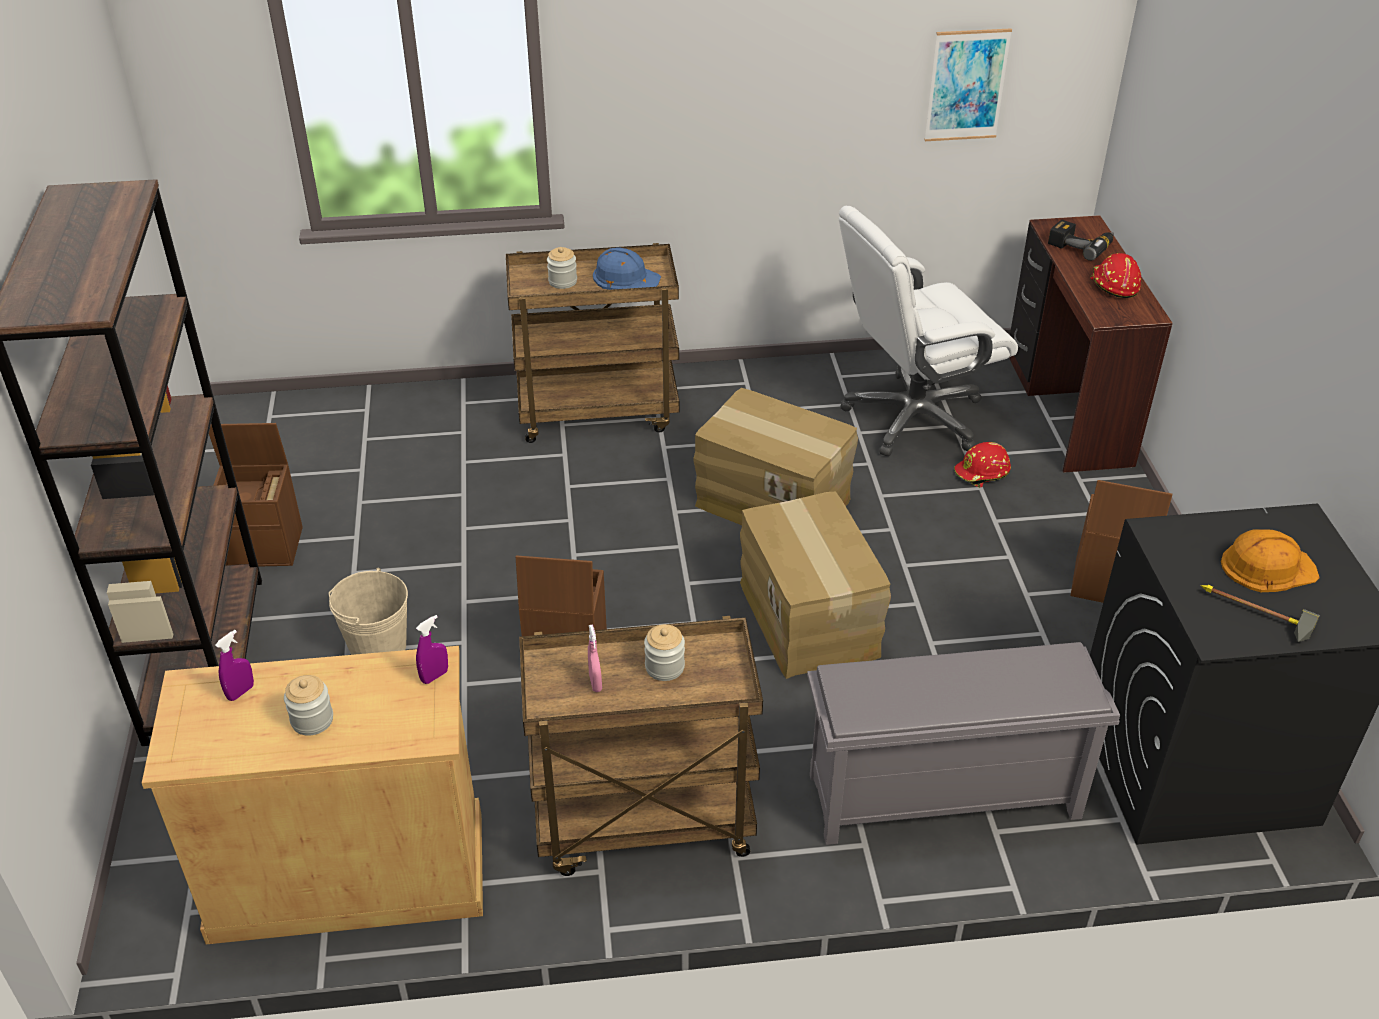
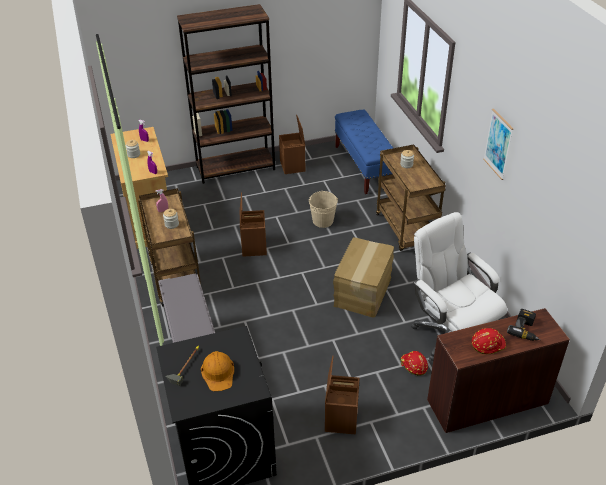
camera: 80 degrees right, 0 degrees up
(343, 431) = (364, 167): none -> blue bench
(378, 647) = (248, 202): beige bucket -> beige bucket (323, 221)
(625, 277) = (418, 180): blue hard hat -> none
(810, 618) = (289, 311): cardboard box -> none
(966, 85) = (554, 217): picture -> picture (498, 144)

